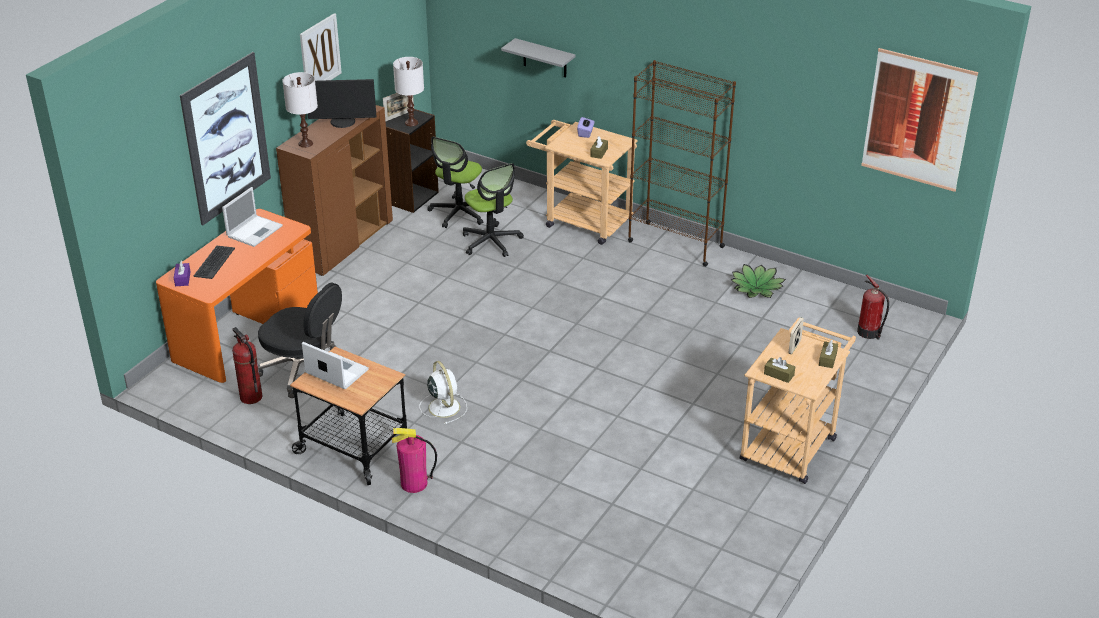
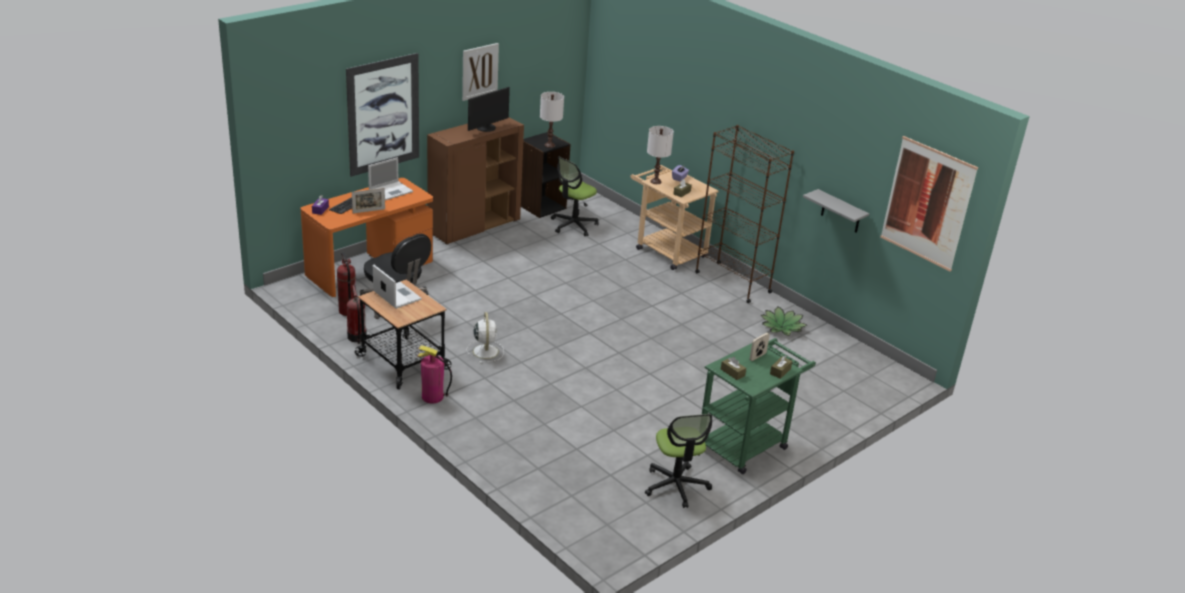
camera: 15 degrees right, 5 degrees down
(305, 143) = (450, 136): white table lamp -> white table lamp (656, 181)
(342, 122) = (486, 128): monitor -> monitor turned 60 degrees counterclockwise
(399, 115) = (543, 139): picture frame -> picture frame (368, 211)
(491, 241) = (587, 249): office chair -> office chair (676, 486)
(545, 58) = (662, 114): grey shelf -> grey shelf (841, 212)
(791, 443) = (747, 443): beige cart -> green cart
(869, 333) = (859, 380): fire extinguisher -> fire extinguisher (357, 337)

